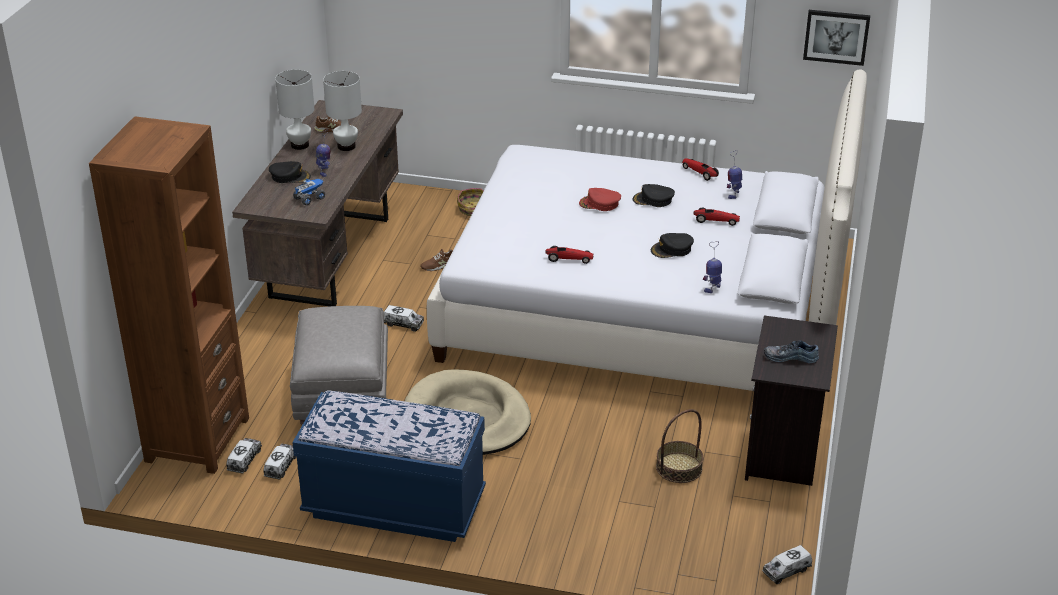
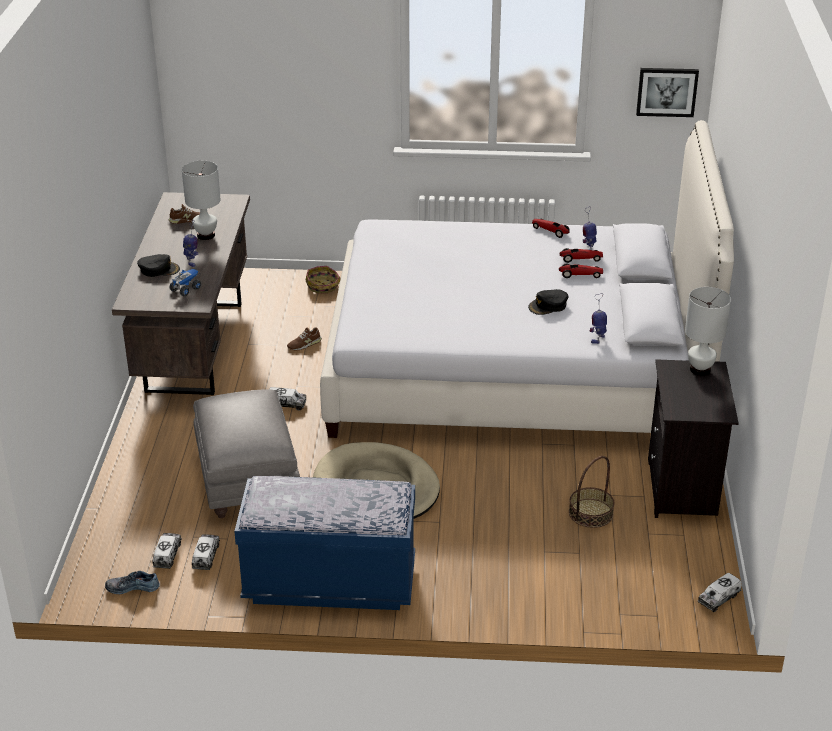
camera: 10 degrees left, 0 degrees up
(197, 439) = (113, 540): brown bookcase -> none
(299, 145) = (158, 238): white table lamp -> white table lamp (699, 369)
(569, 259) = (454, 324): toy car -> toy car (580, 259)
(600, 204) = (466, 269): red cap -> none
(653, 200) = (515, 260): black cap -> none
(790, 357) = (693, 395): shoe -> shoe (133, 586)

